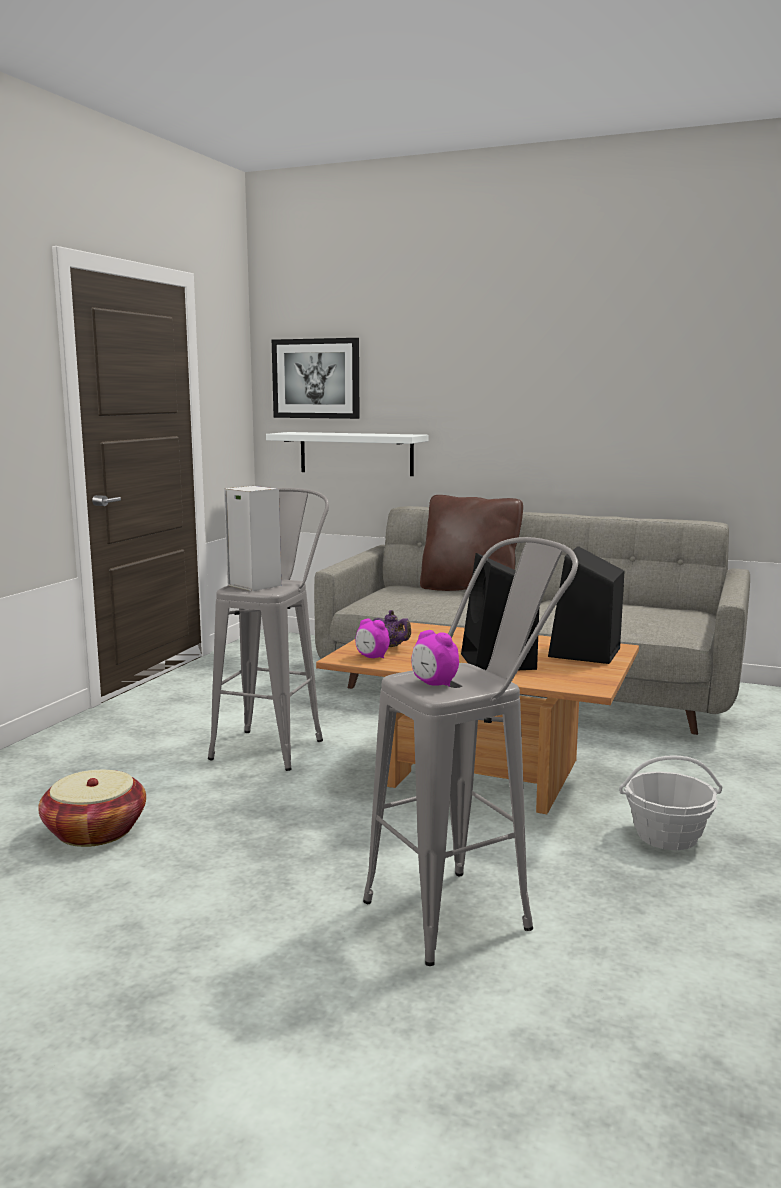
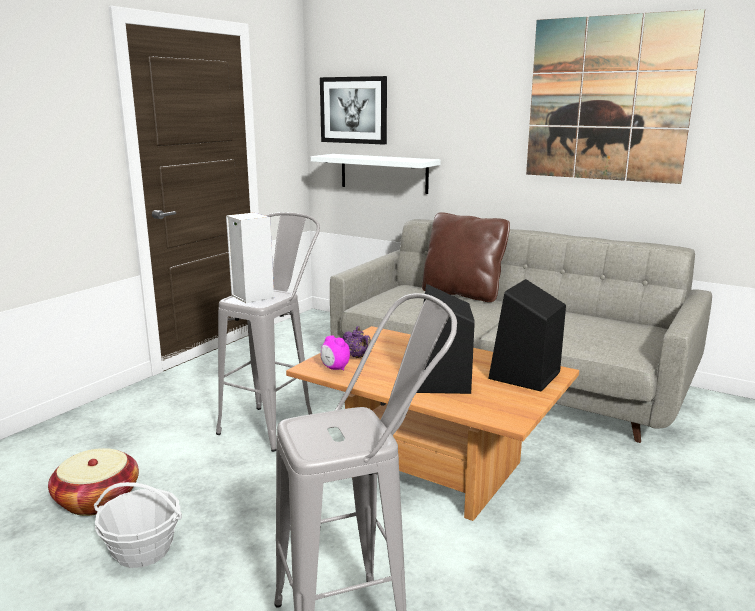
camera: 10 degrees right, 5 degrees up
(434, 684) = (319, 435): alarm clock -> none
(623, 362) = (607, 99): none -> picture
(667, 836) = (575, 559): basket -> basket (143, 550)

